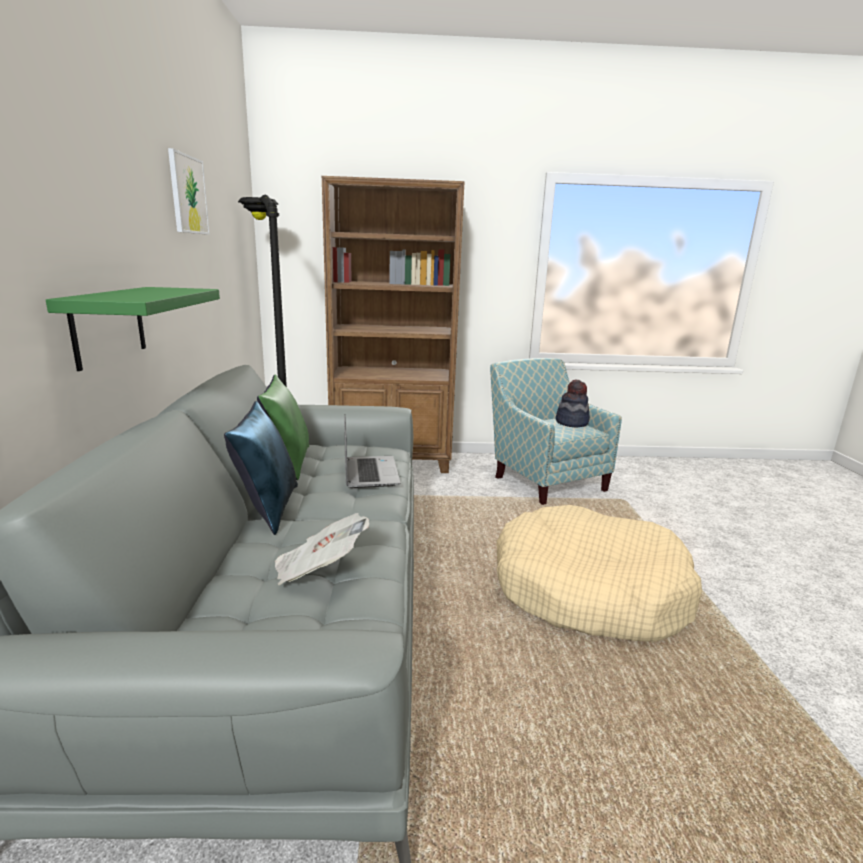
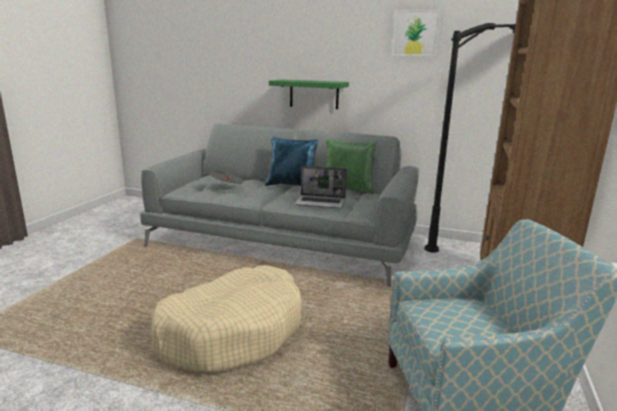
camera: 110 degrees right, 0 degrees up
(571, 422) = (476, 332): hat -> none

